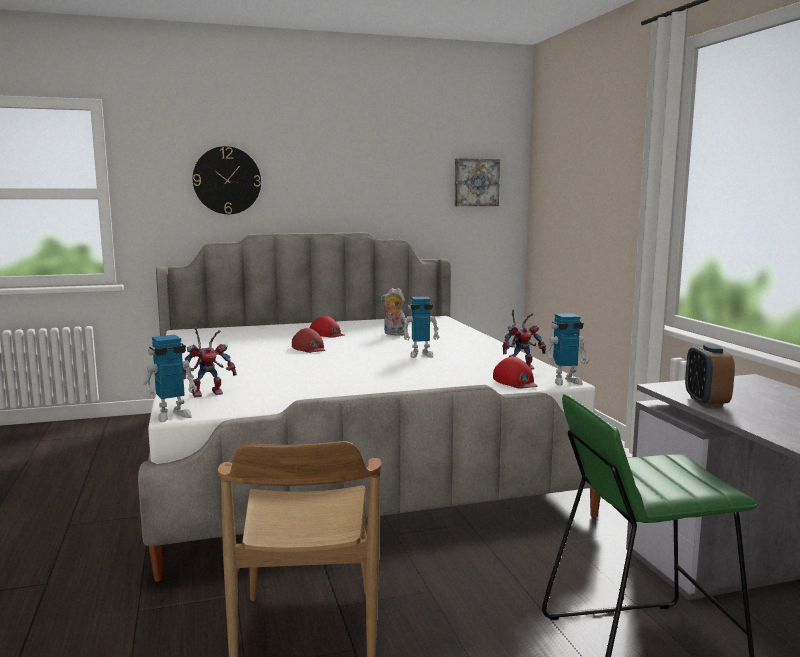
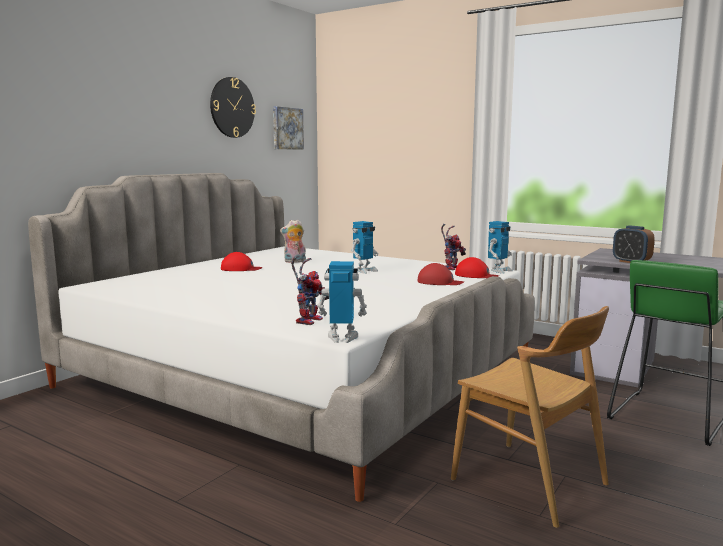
camera: 40 degrees left, 0 degrees up
(172, 415) = (342, 339): toy robot -> toy robot turned 105 degrees counterclockwise
(227, 180) = (93, 117): wall clock -> wall clock (232, 107)
(309, 348) = (265, 279): red cap -> red cap (439, 282)

